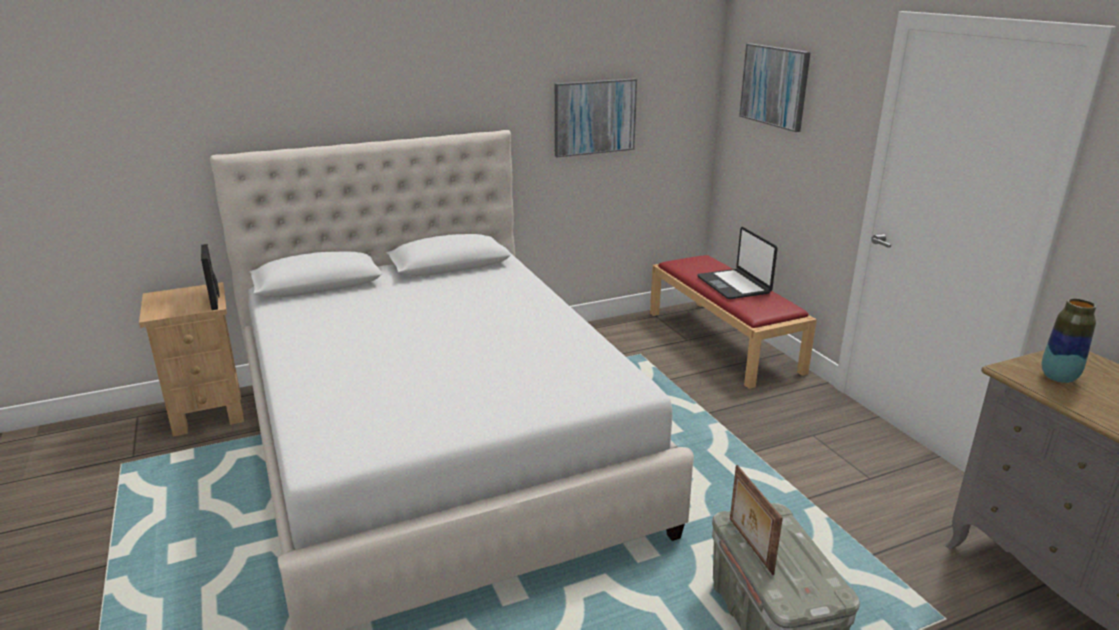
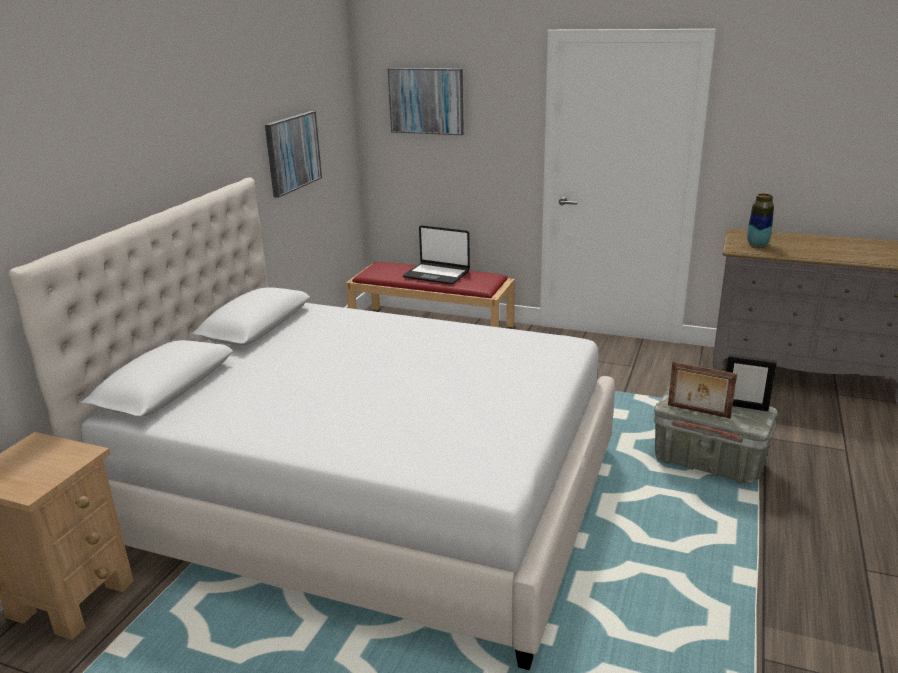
camera: 45 degrees left, 0 degrees up
(215, 301) = (76, 448): picture frame -> picture frame (744, 406)

